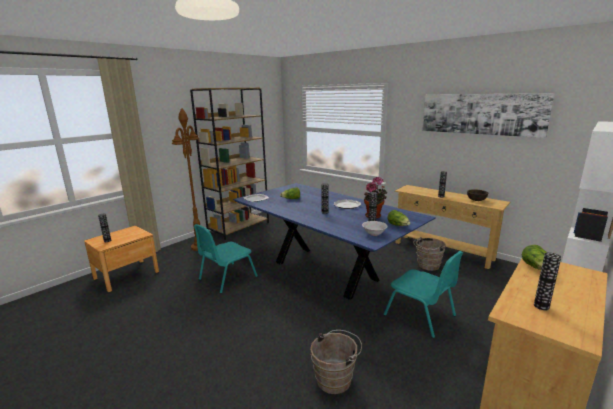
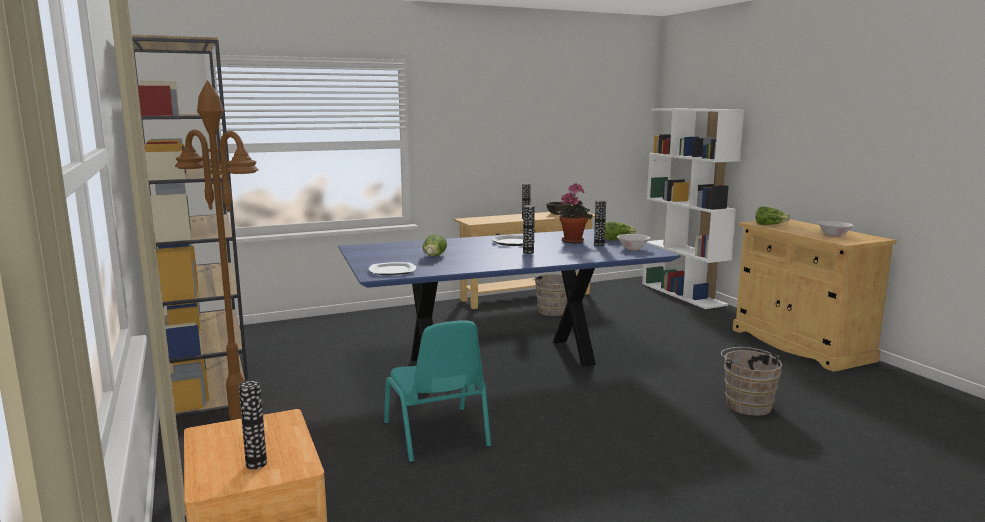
camera: 65 degrees left, 5 degrees down
(420, 315) = (655, 342): turquoise chair -> none
(481, 114) = (536, 106): picture -> none
(541, 306) = (834, 235): vase -> white bowl

